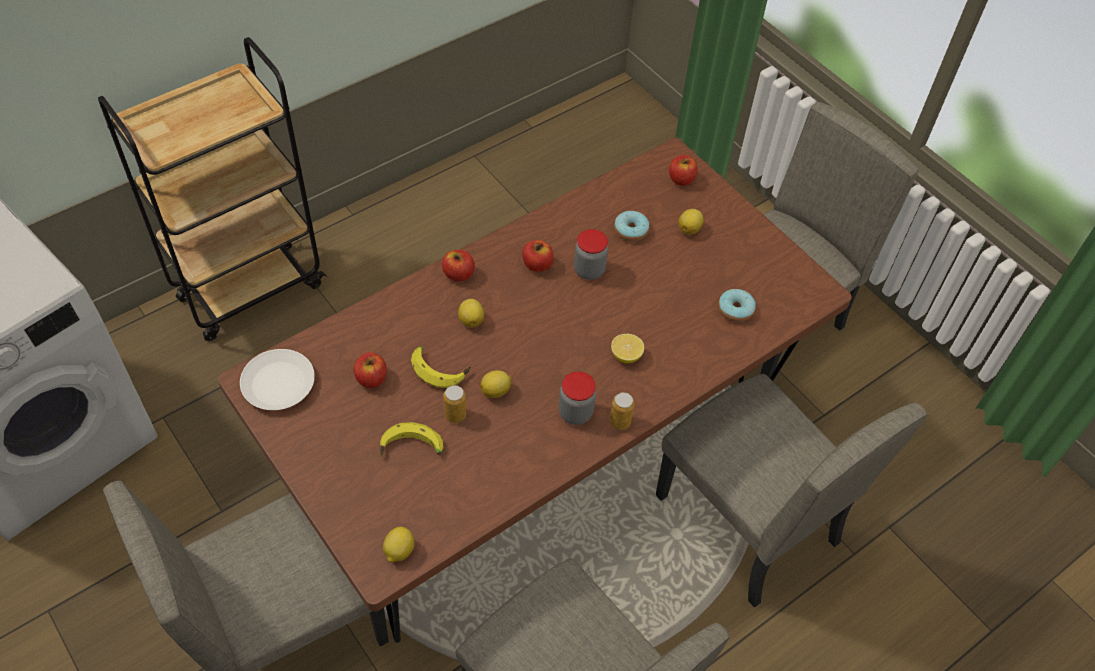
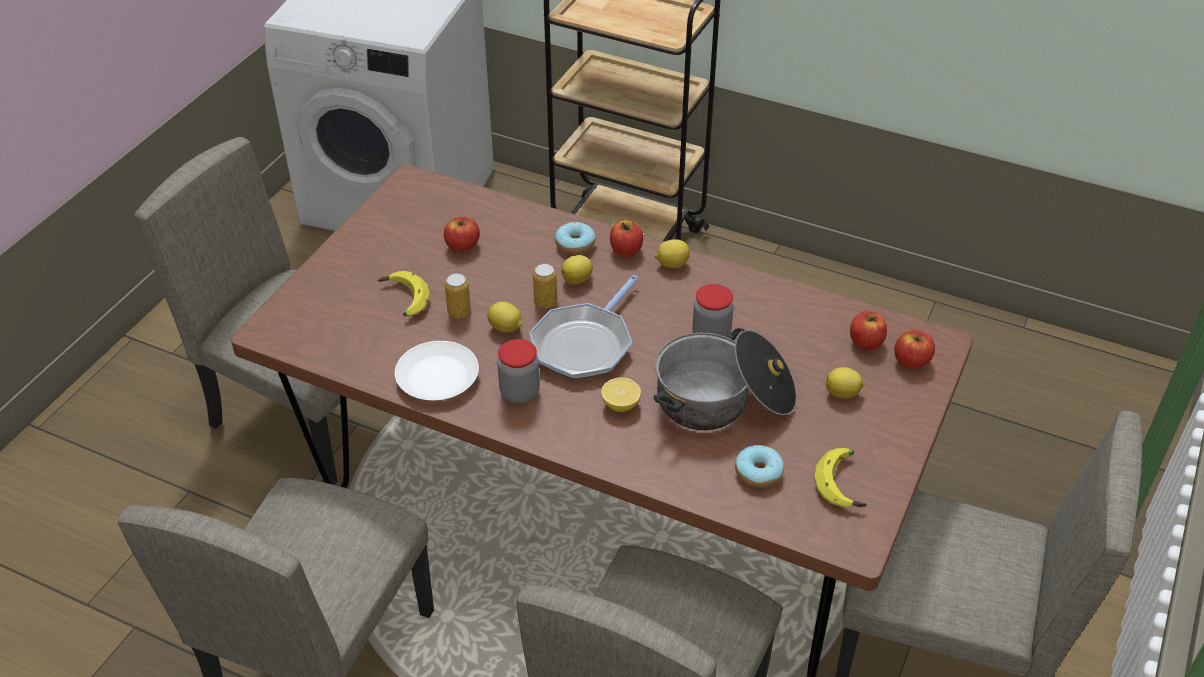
camera: 65 degrees right, 10 degrees down
(279, 383) = (419, 197): white plate -> white plate (438, 377)
(399, 551) = (291, 334): lemon -> lemon (671, 264)
(440, 368) = (505, 282): banana -> banana (844, 483)
(537, 265) = (684, 297): apple -> apple (866, 342)
(548, 348) = (584, 344): none -> frying pan
(620, 422) = (532, 430): can -> can (545, 302)
(631, 230) = (795, 348): donut -> donut (575, 244)
(657, 295) = (723, 400): none -> cooking pot

